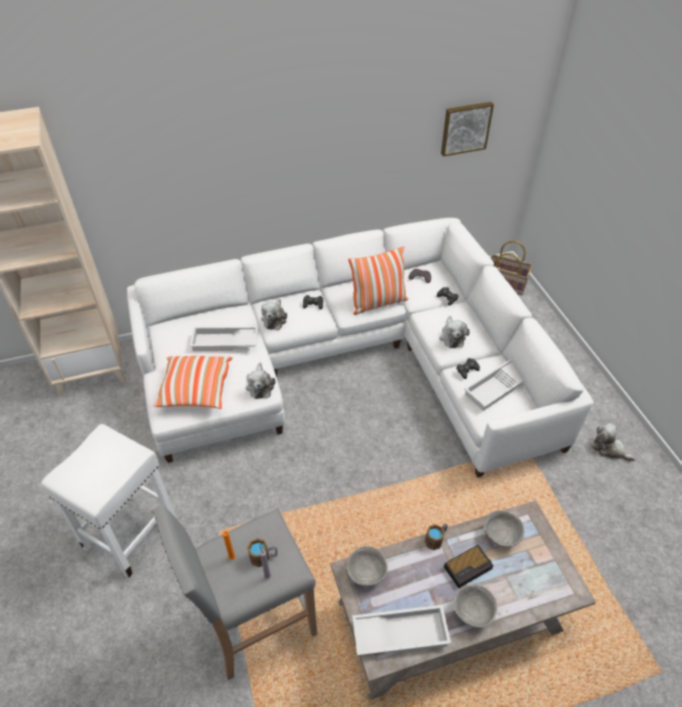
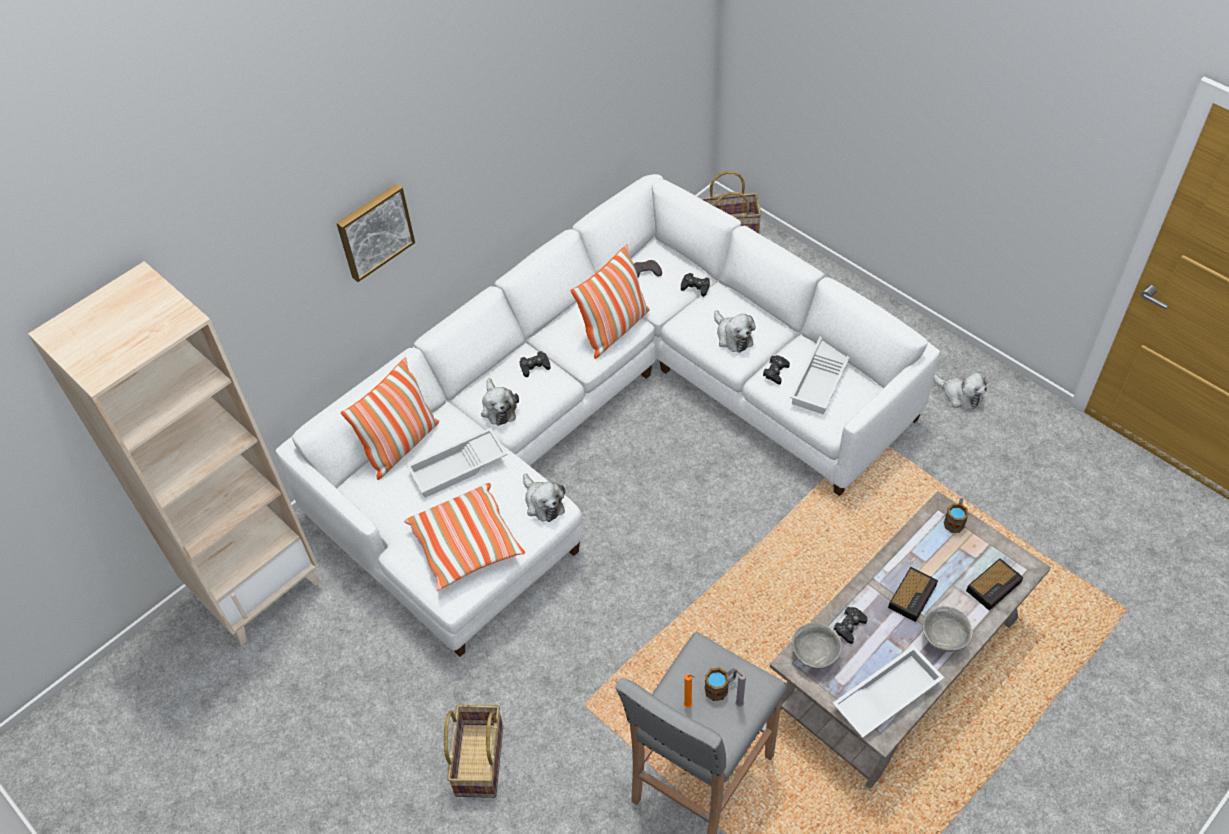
camera: 25 degrees left, 5 degrees up
(132, 532) = (478, 760): white stool -> basket
(203, 316) = (401, 445): none -> pillow
(405, 566) = (849, 626): none -> black game controller
(436, 539) = (863, 583): mug -> mug (955, 520)
(465, 128) = (636, 56): picture -> picture (374, 231)
(501, 536) = (925, 547): grey bowl -> none
(539, 592) = (994, 586): none -> alarm clock
(609, 449) = (960, 395): plush toy -> plush toy turned 150 degrees counterclockwise

